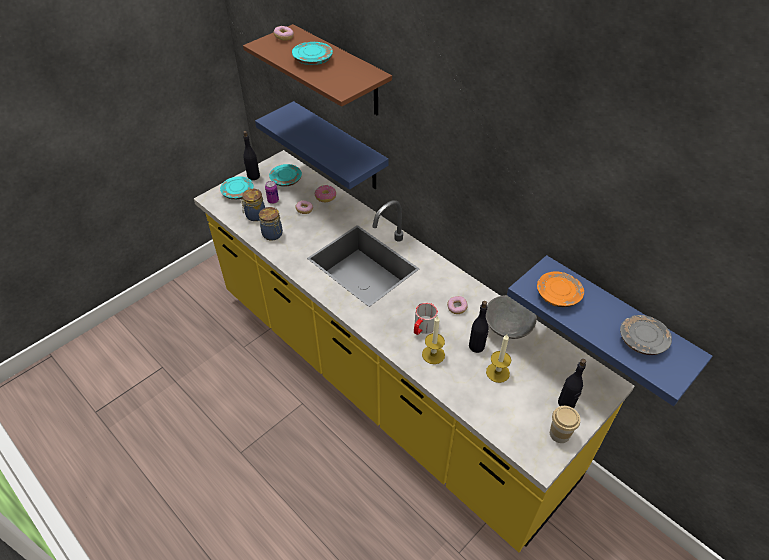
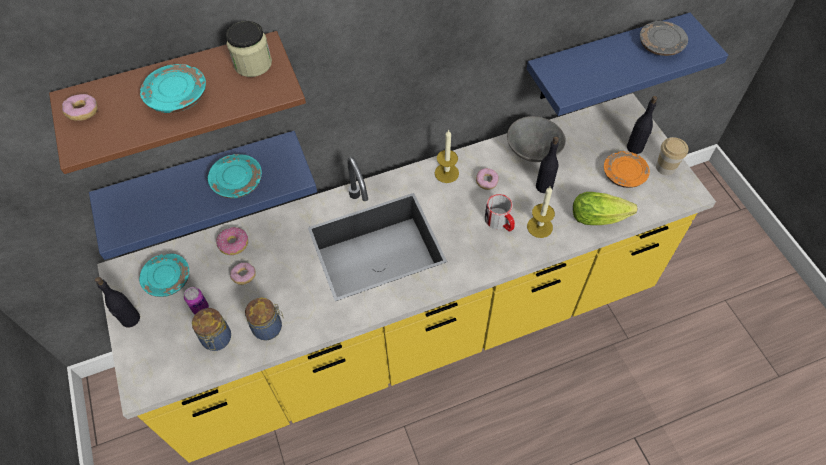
camera: 65 degrees left, 10 degrees up
(238, 193) = (153, 349): turquoise plate -> turquoise plate (237, 182)
(356, 75) = (253, 64): none -> jar
(469, 396) = (602, 217): none -> lettuce
(497, 372) = (582, 183): candle -> candle (446, 173)
(558, 295) = (585, 75): orange plate -> orange plate (623, 175)

